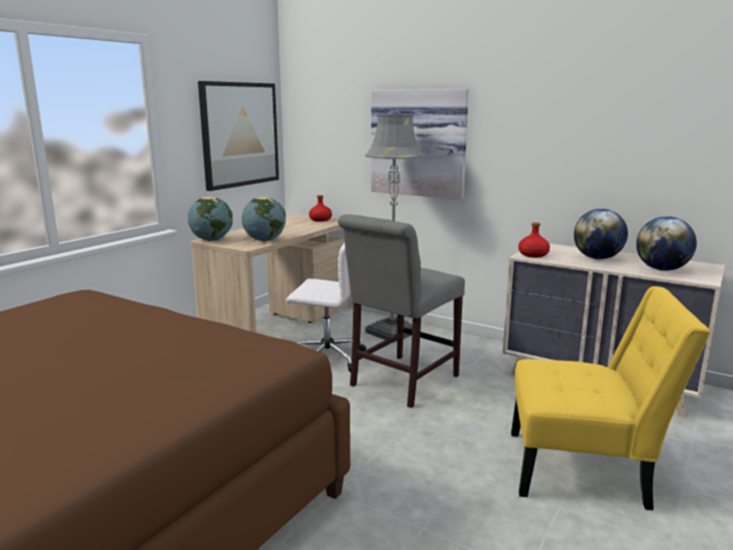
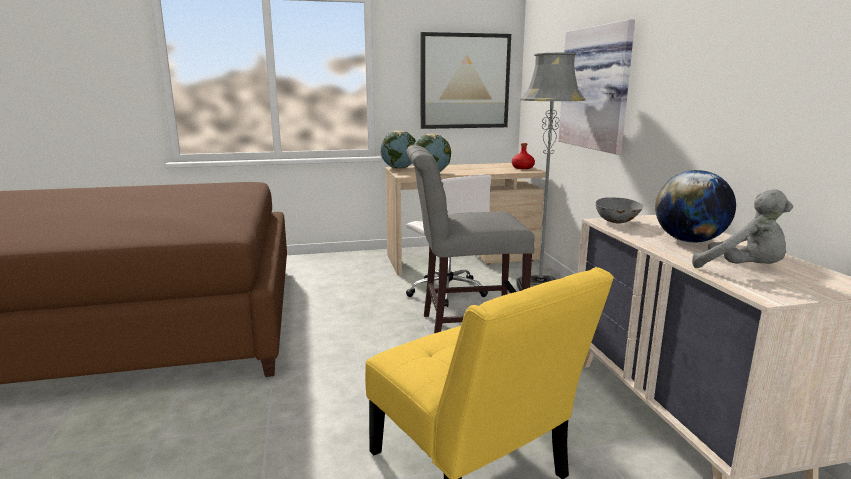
camera: 45 degrees right, 0 degrees up
(533, 255) = (617, 222): red bottle -> grey bowl
(662, 269) = (743, 270): globe -> grey plush toy

